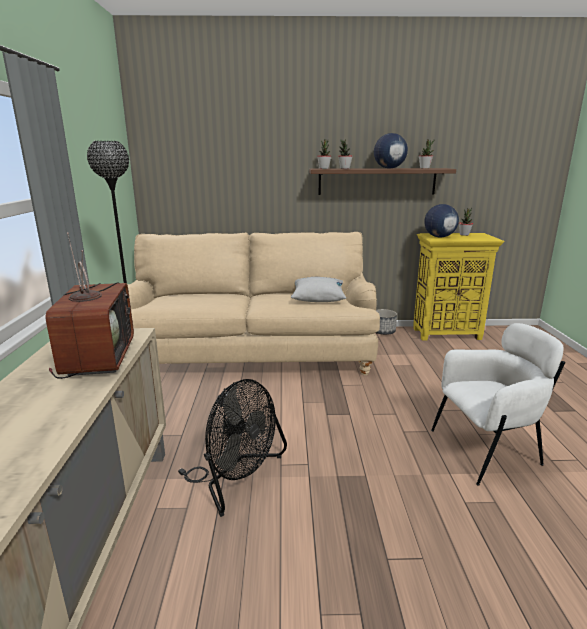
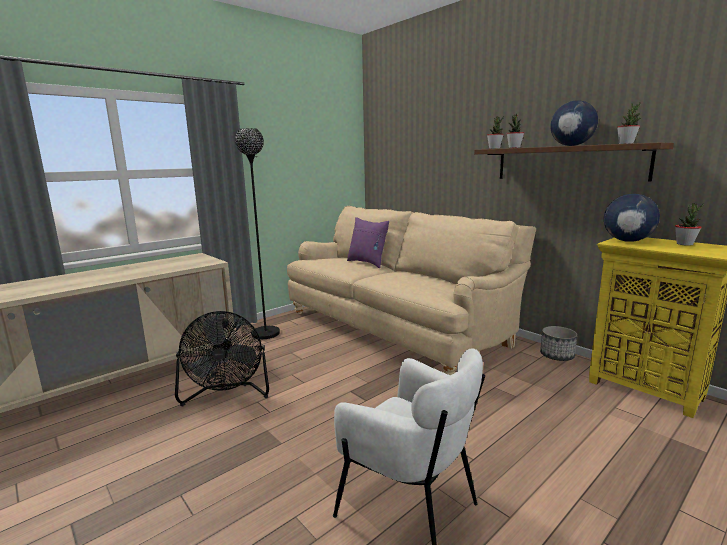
camera: 50 degrees right, 5 degrees down
(97, 357) = (166, 267): television -> none
(216, 295) = (367, 263): none -> purple pillow
(318, 299) = (427, 284): grey pillow -> none

